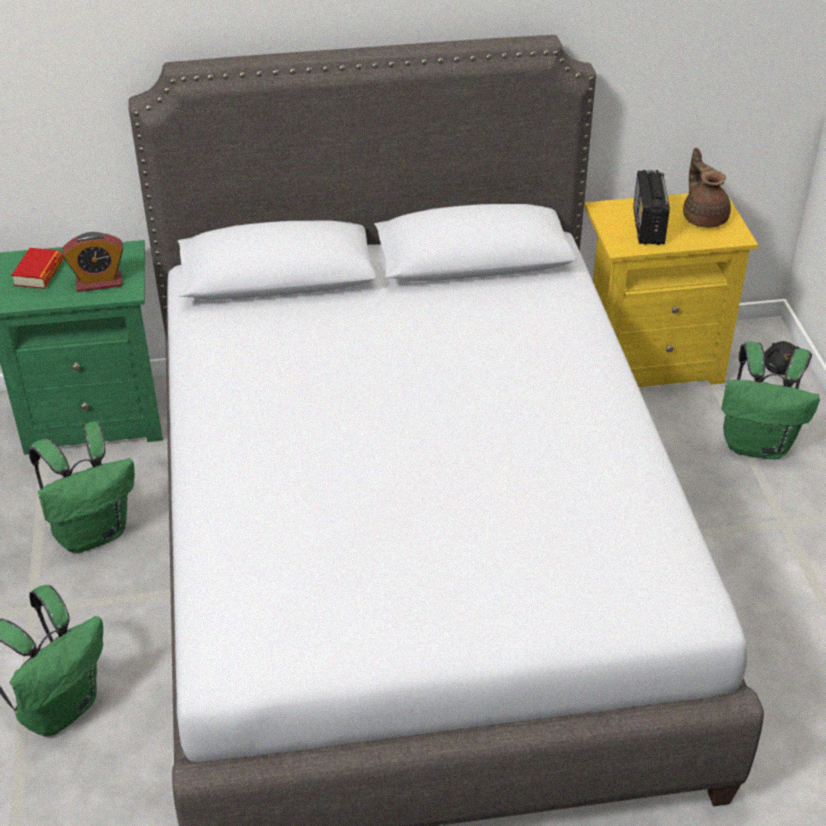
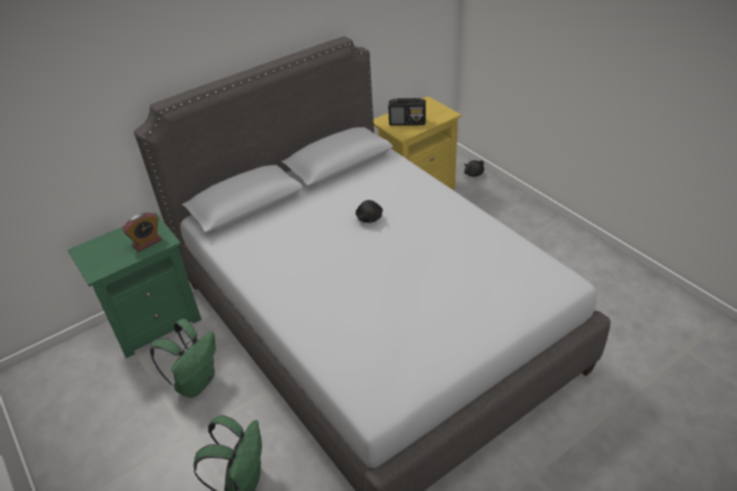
camera: 25 degrees left, 0 degrees up
(39, 273) = (107, 250): book -> none
(450, 368) = (369, 218): none -> black plush toy
(648, 227) = (407, 122): radio -> radio turned 60 degrees counterclockwise
(704, 217) = (429, 110): brown teapot -> none
(758, 445) = (488, 210): green backpack -> none

